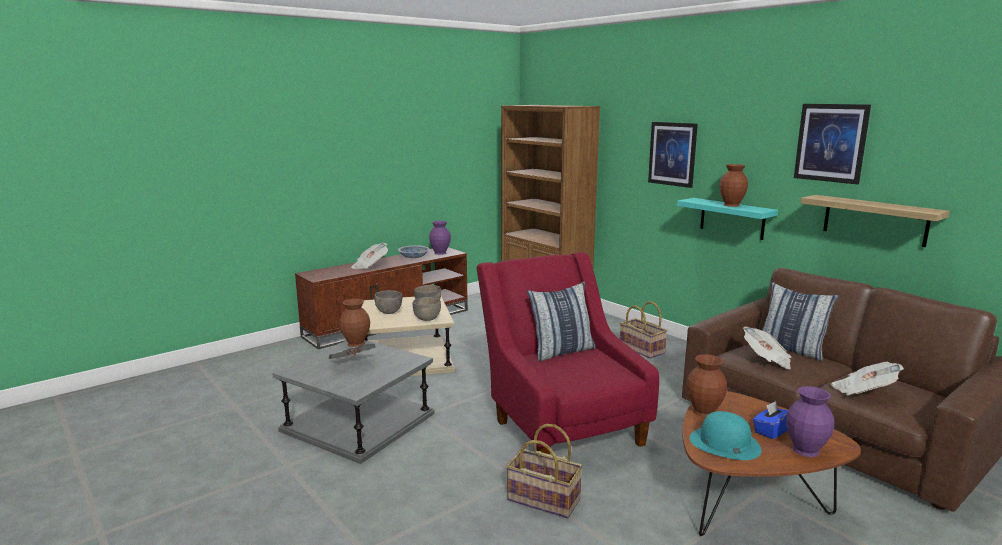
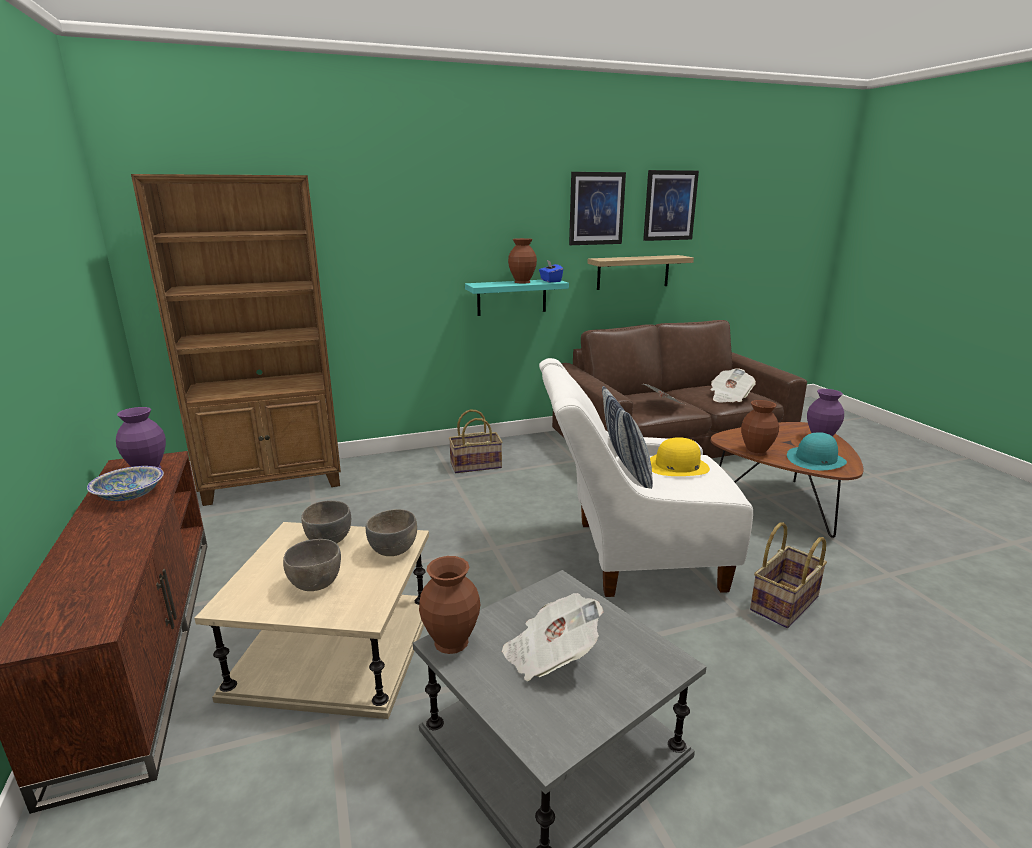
camera: 70 degrees left, 5 degrees up
(370, 266) = (108, 548): newspaper -> none
(562, 426) = (632, 555): red armchair -> white armchair
(594, 367) = (677, 466): none -> yellow hat
(672, 154) = (430, 235): picture -> picture (670, 205)
(771, 431) = (791, 439): blue tissue box -> blue tissue box (550, 281)
(791, 349) = (632, 395): pillow -> none

